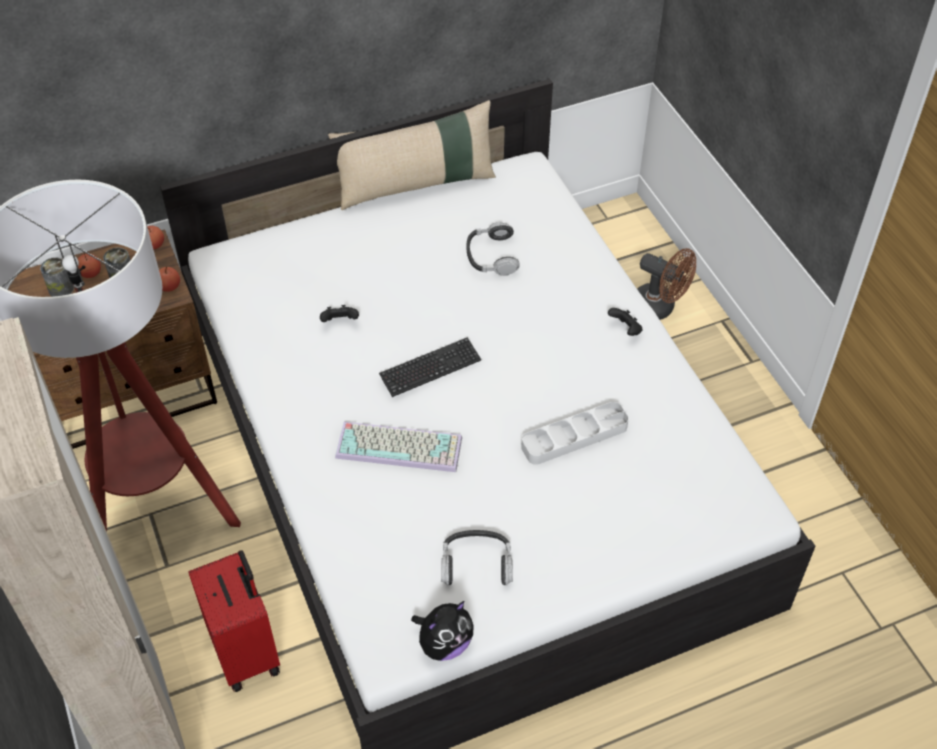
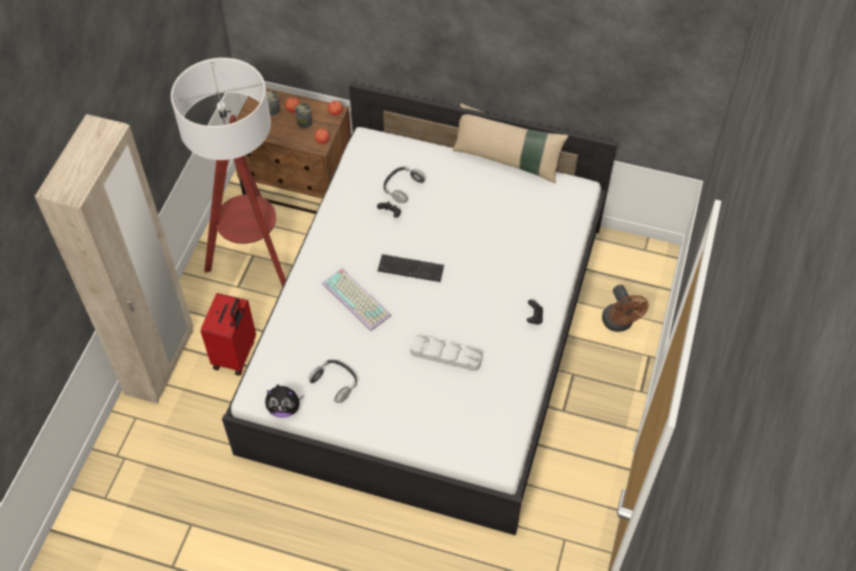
camera: 40 degrees right, 5 degrees up
(491, 256) = (505, 228): headphones -> headphones (402, 187)

